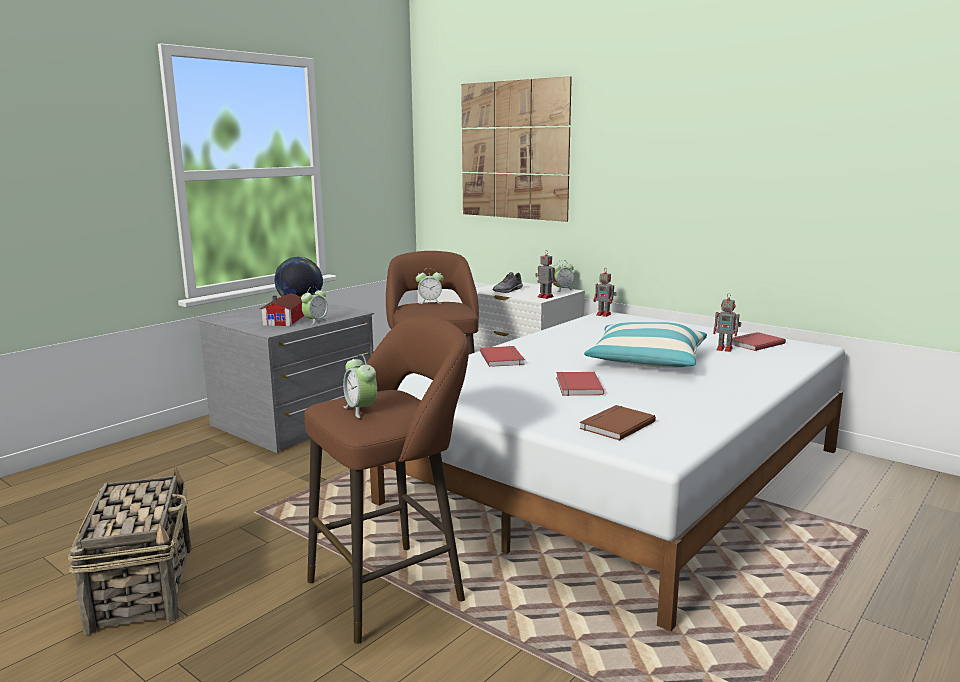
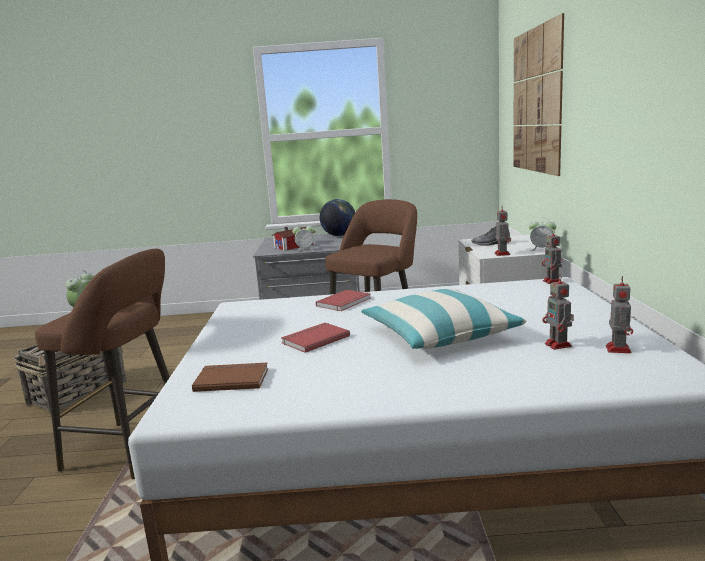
camera: 50 degrees right, 0 degrees up
(430, 302) = (377, 245): alarm clock -> none
(754, 343) = (618, 349): red book -> toy robot

